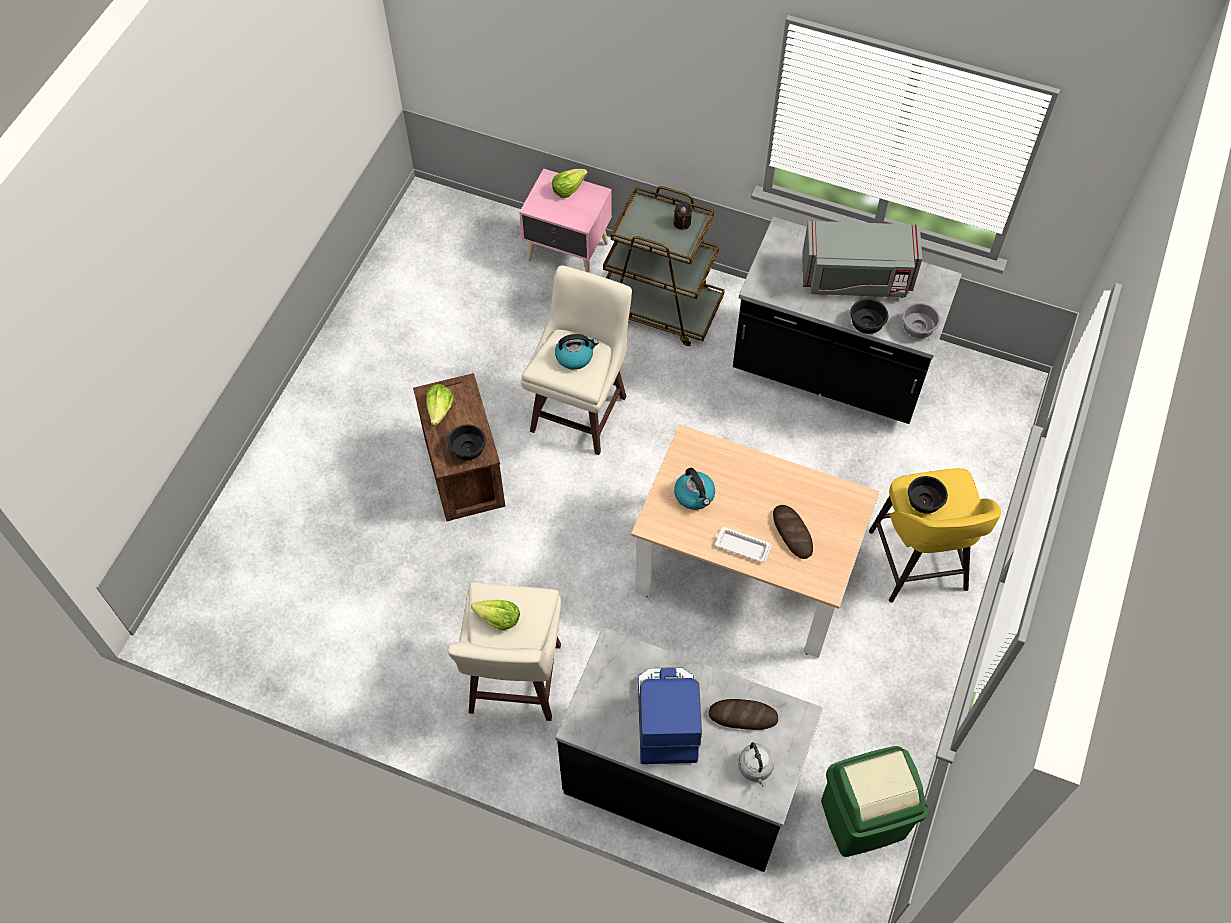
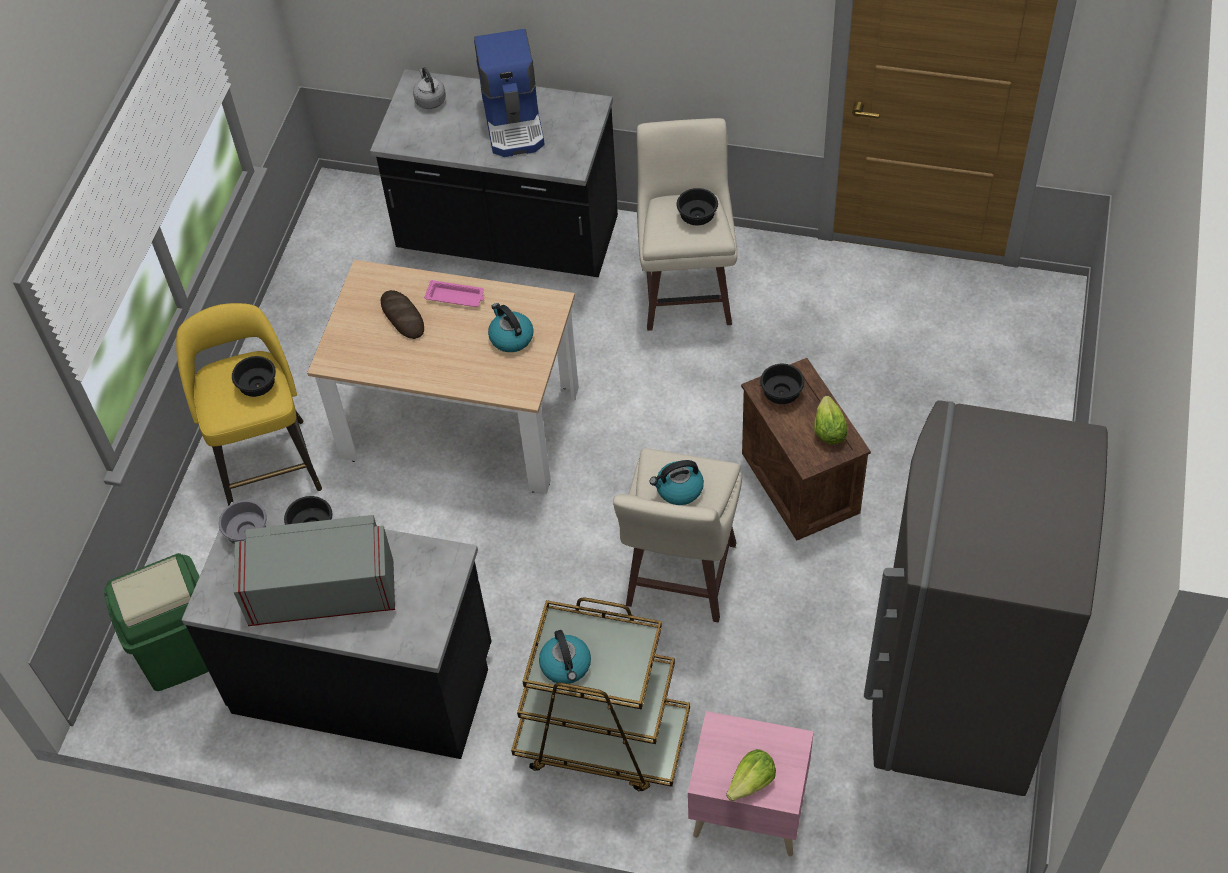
camera: 175 degrees right, 5 degrees down
(405, 299) = (956, 698): none -> grey fridge
(498, 619) = (696, 216): lettuce -> black bowl
(682, 223) = (566, 666): black candle -> kettle
(741, 546) = (456, 297): white tray -> pink tray
(743, 716) = (443, 133): bread -> none
(862, 817) = (338, 237): green trash can -> green trash can (182, 651)

